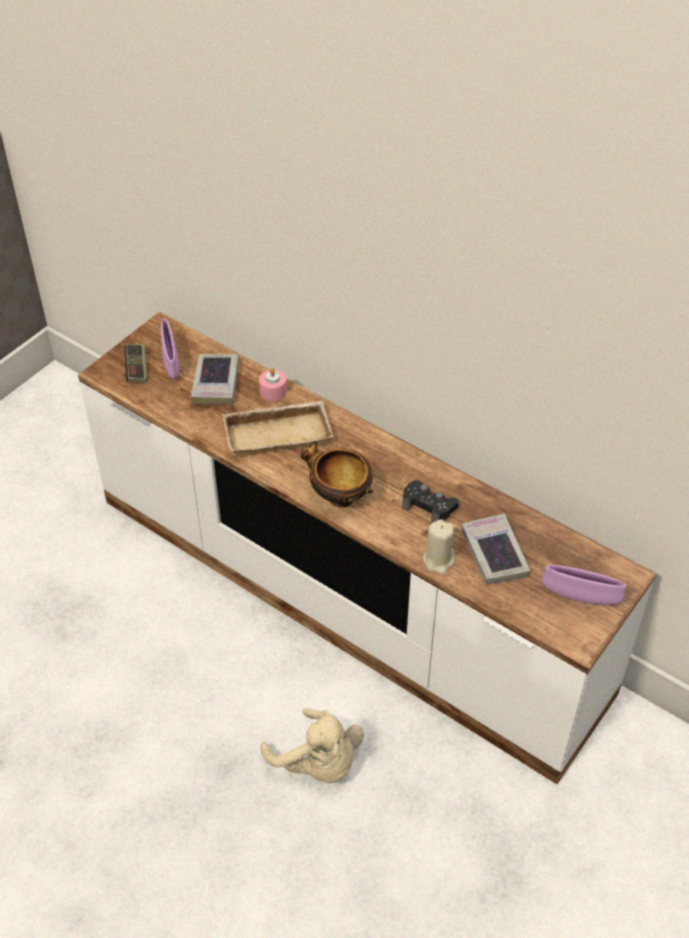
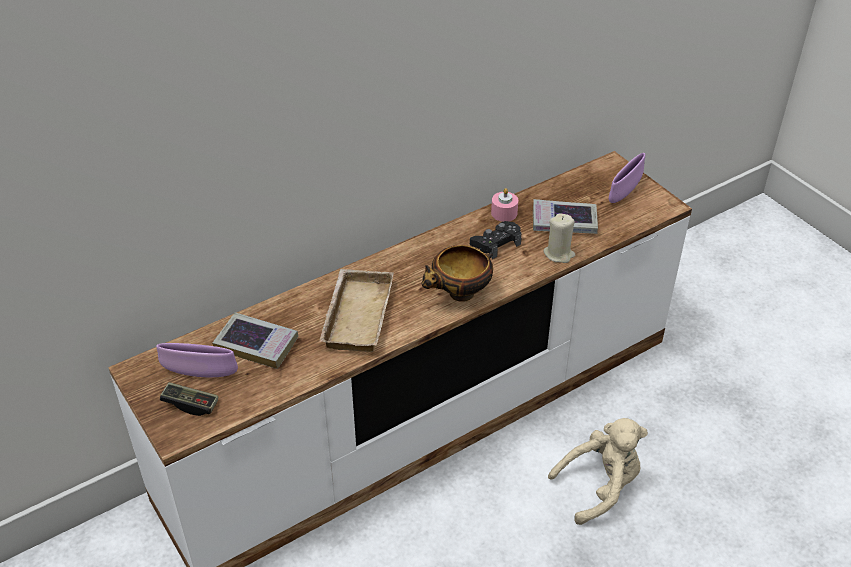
camera: 70 degrees left, 5 degrees down
(273, 391) = (296, 305): pink candle -> pink candle (504, 213)

